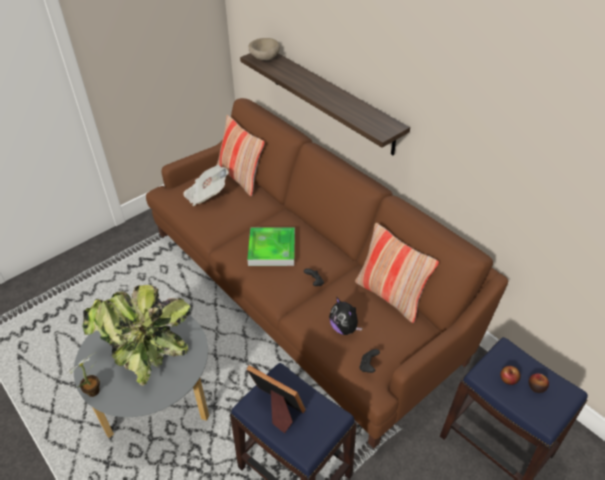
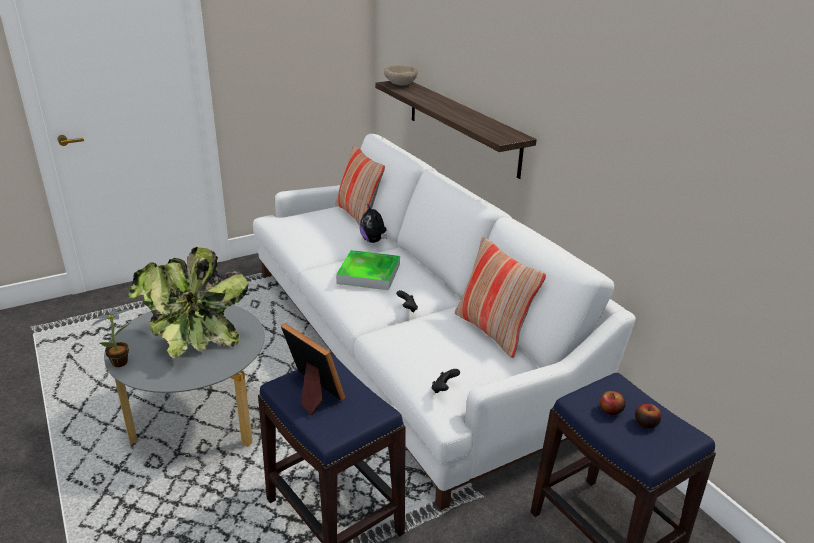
camera: 10 degrees right, 15 degrees down
(206, 195) = (315, 224): newspaper -> none
(303, 289) = (404, 343): brown sofa -> white sofa
(344, 328) = (427, 351): plush toy -> plush toy (374, 241)

